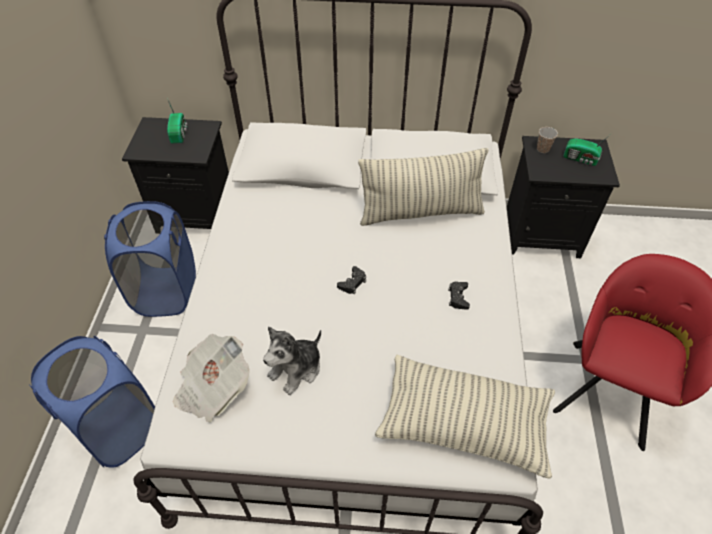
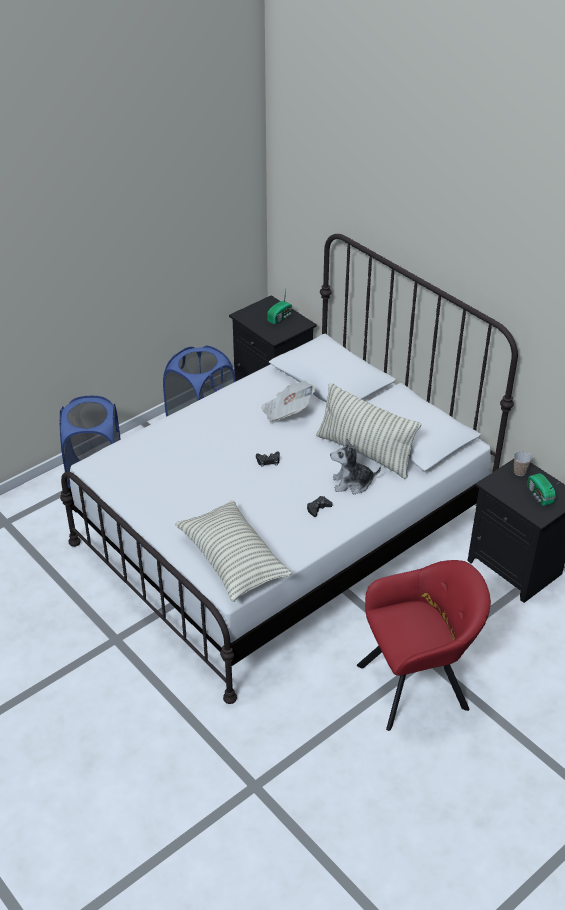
camera: 45 degrees right, 10 degrees down
(213, 388) = (134, 459): newspaper -> newspaper (287, 412)
(296, 369) = (183, 479): plush toy -> plush toy (352, 483)

